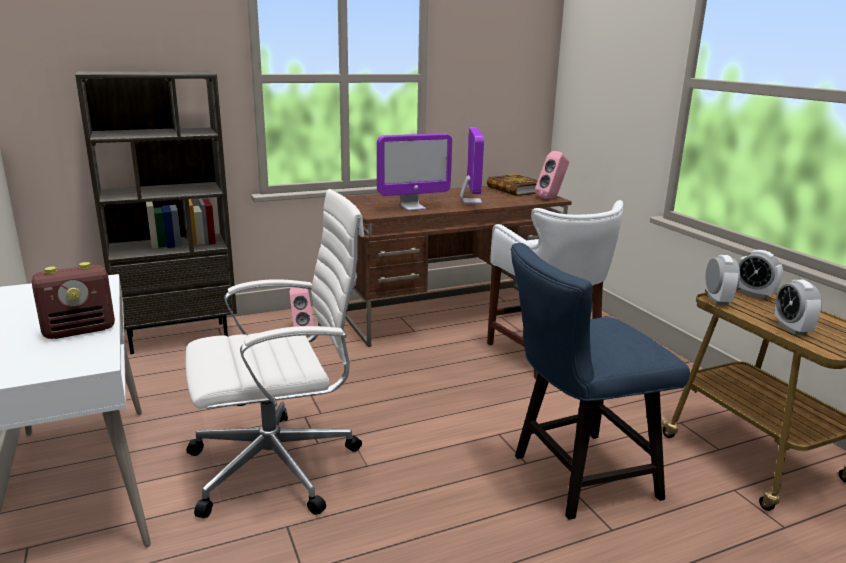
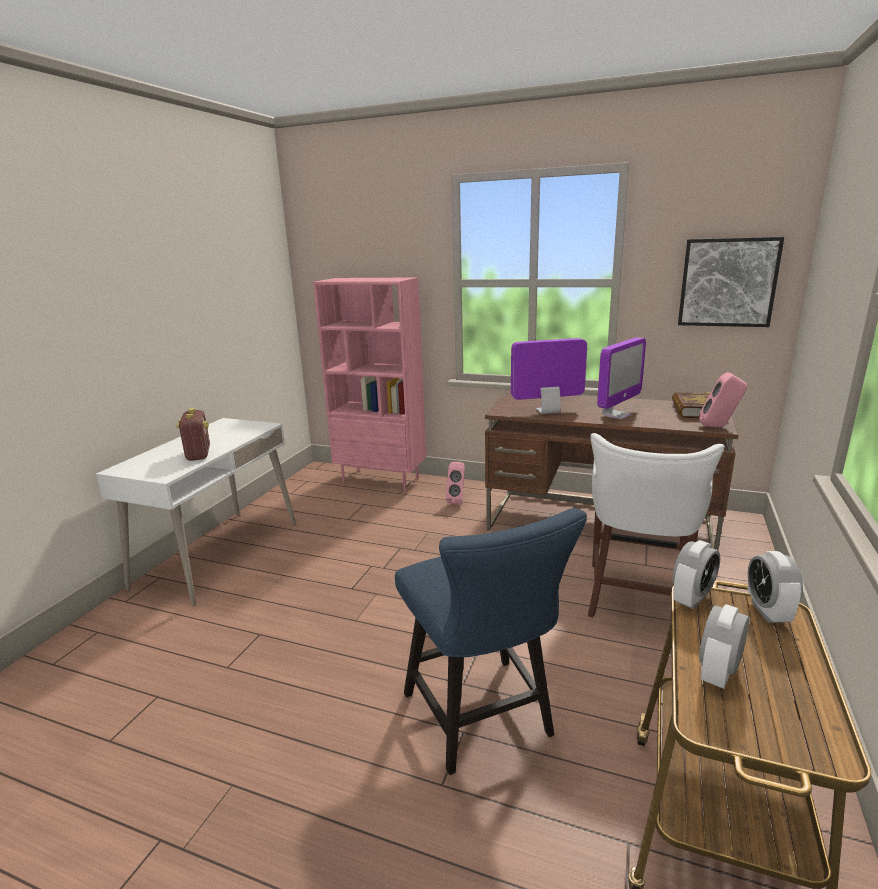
camera: 45 degrees right, 0 degrees up
(80, 330) = (198, 454): radio -> radio turned 120 degrees counterclockwise
(179, 337) = (381, 480): brown bookcase -> pink bookcase
(279, 465) = (311, 592): white office chair -> none
(413, 207) = (547, 411): monitor -> monitor turned 150 degrees clockwise
(508, 77) = (727, 282): none -> picture
(575, 477) = (483, 721): blue chair -> blue chair turned 135 degrees counterclockwise

